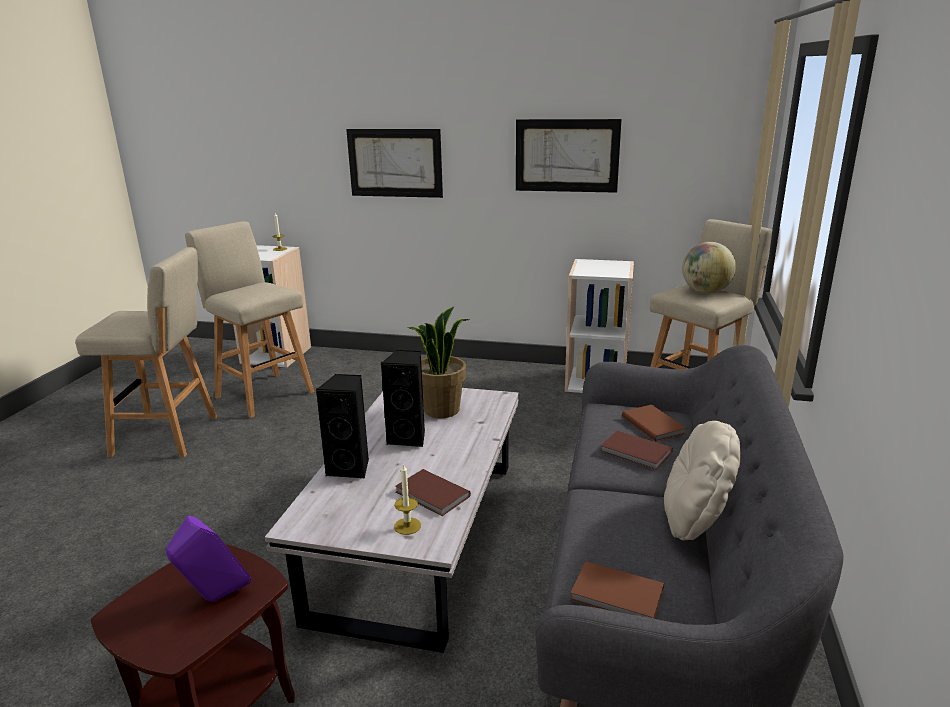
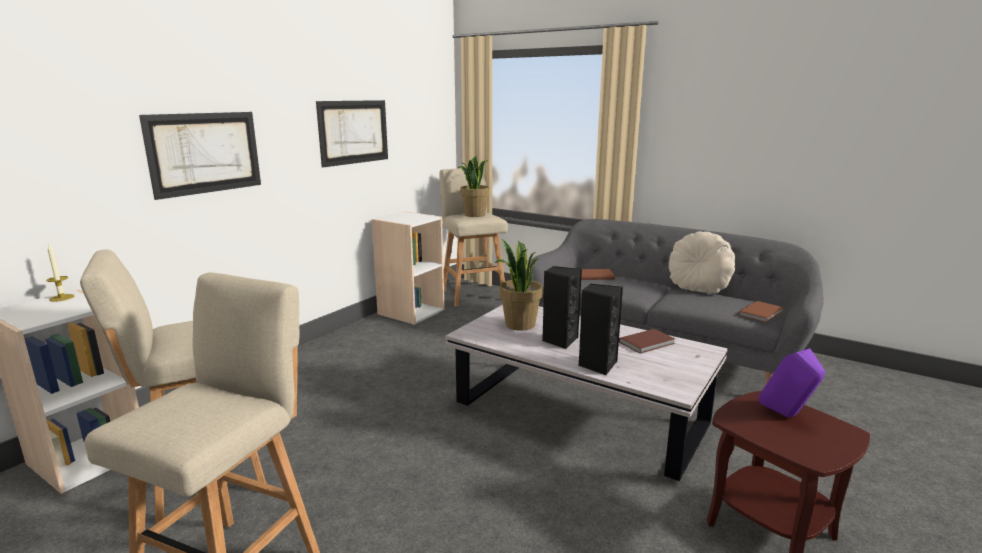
camera: 70 degrees left, 5 degrees down
(407, 526) = (685, 354): candle -> none
(636, 453) = (626, 285): brown book -> none
(705, 292) = (474, 215): globe -> potted plant

